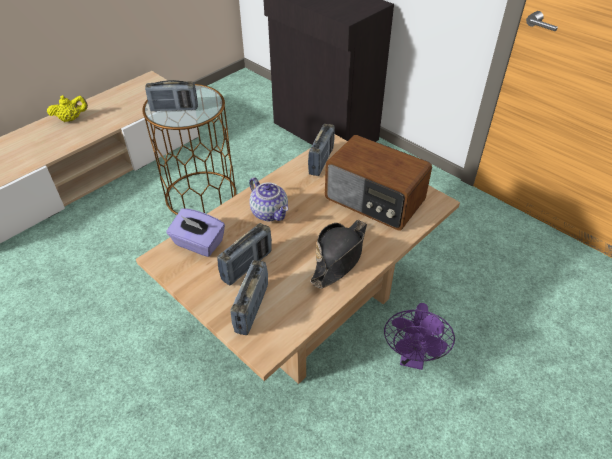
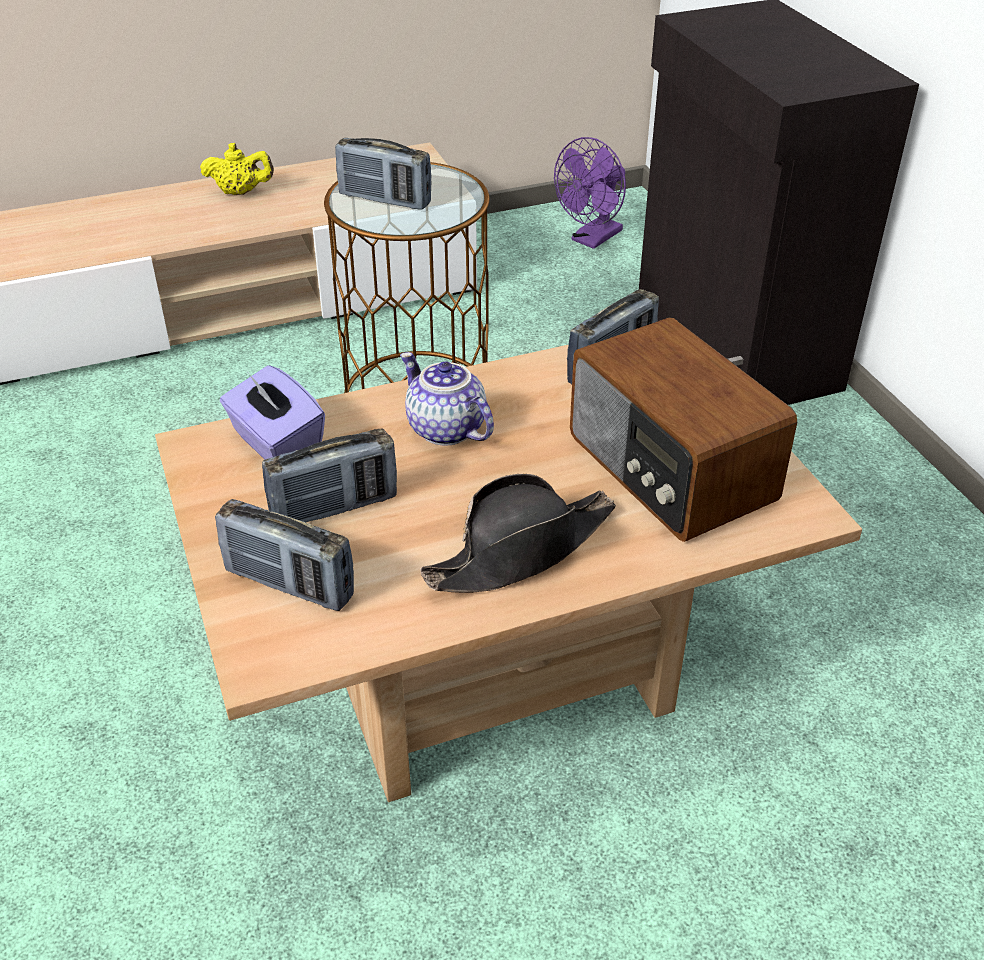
camera: 25 degrees right, 5 degrees down
(251, 308) = (289, 584): radio -> radio turned 105 degrees counterclockwise
(270, 213) = (444, 429): teapot -> teapot turned 150 degrees clockwise
(413, 358) = (654, 849): purple fan -> purple fan (592, 239)

